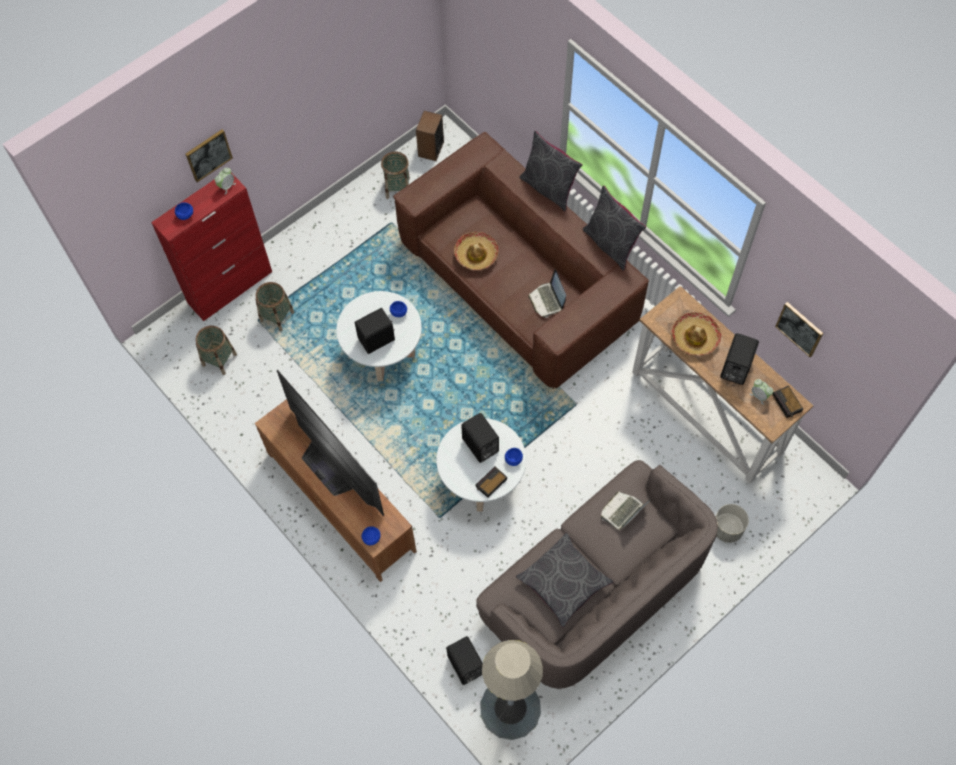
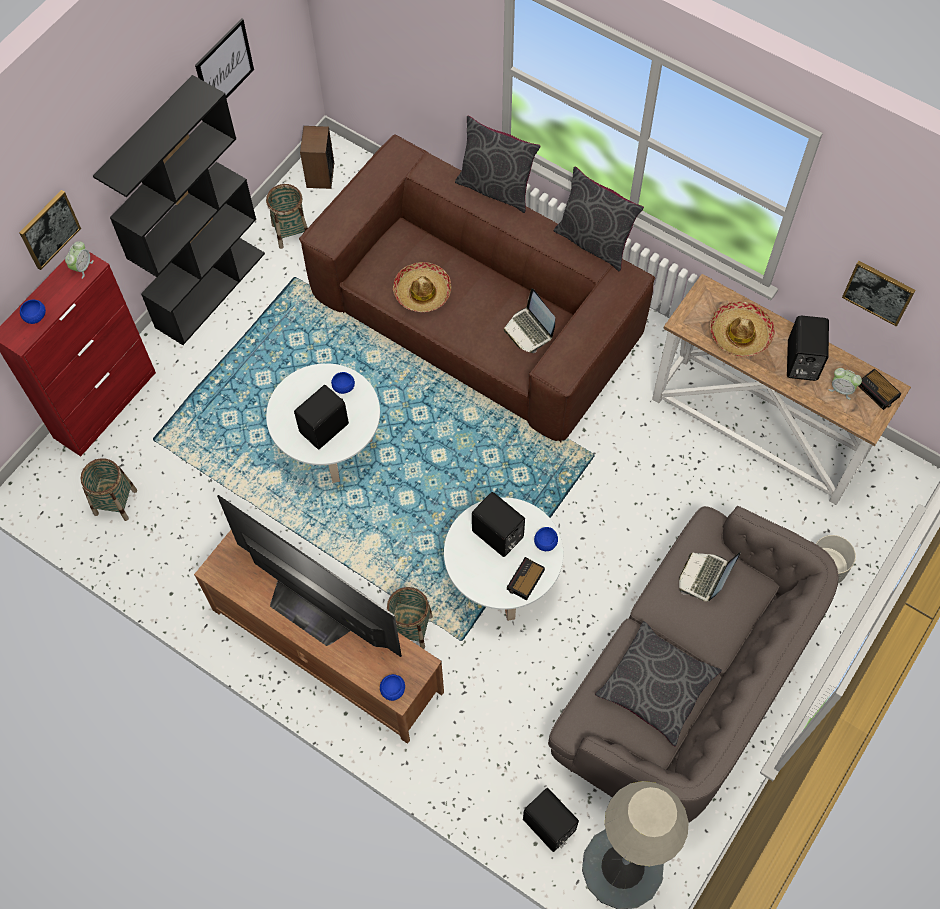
camera: 15 degrees left, 0 degrees up
(277, 317) = (177, 429): basket -> basket (410, 628)
(327, 218) = (210, 289): none -> black bookcase
(364, 60) = (224, 67): none -> picture

